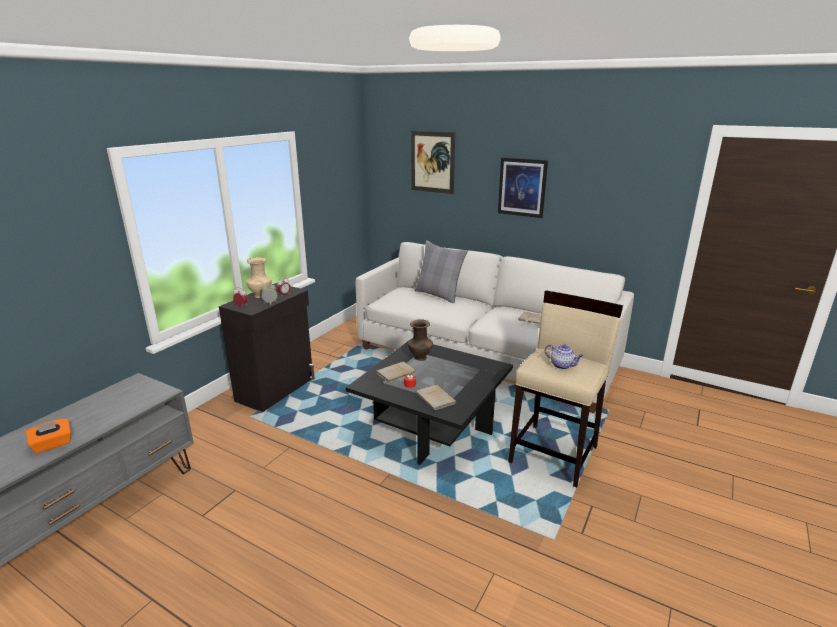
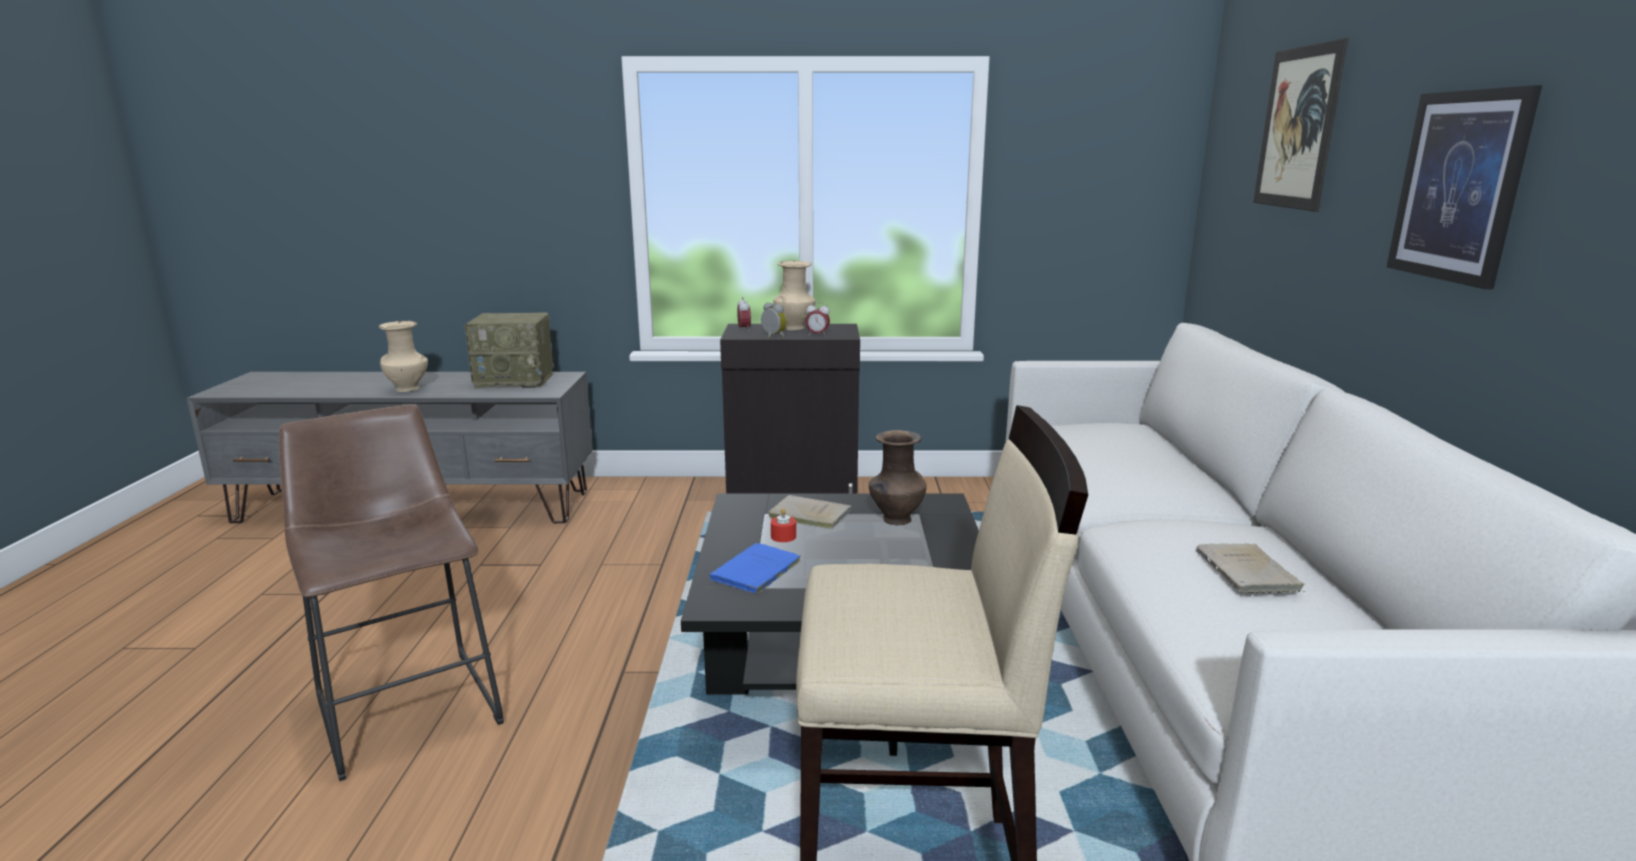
camera: 60 degrees right, 5 degrees down
(53, 445) = (409, 389): orange tissue box -> beige vase
(114, 399) = (516, 380): none -> radio
(341, 567) = (408, 704): none -> brown stool
(436, 399) = (754, 573): beige book -> blue book
(438, 295) = (1161, 453): grey pillow -> none
(562, 365) = (889, 607): teapot -> none

